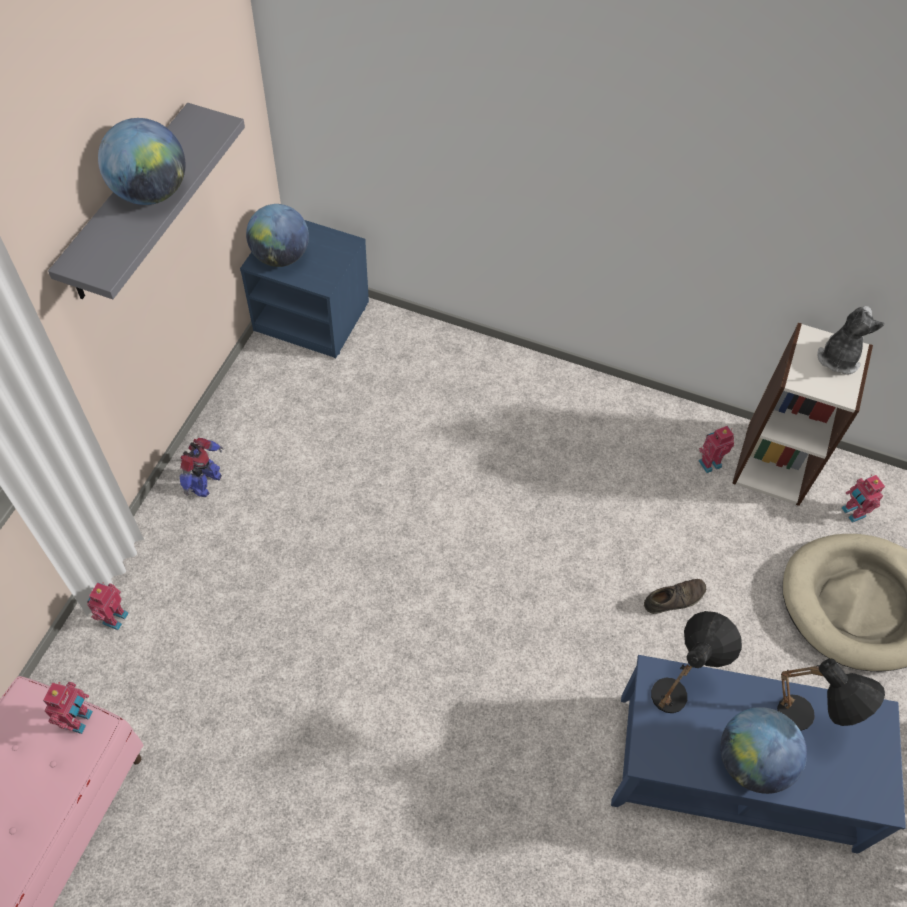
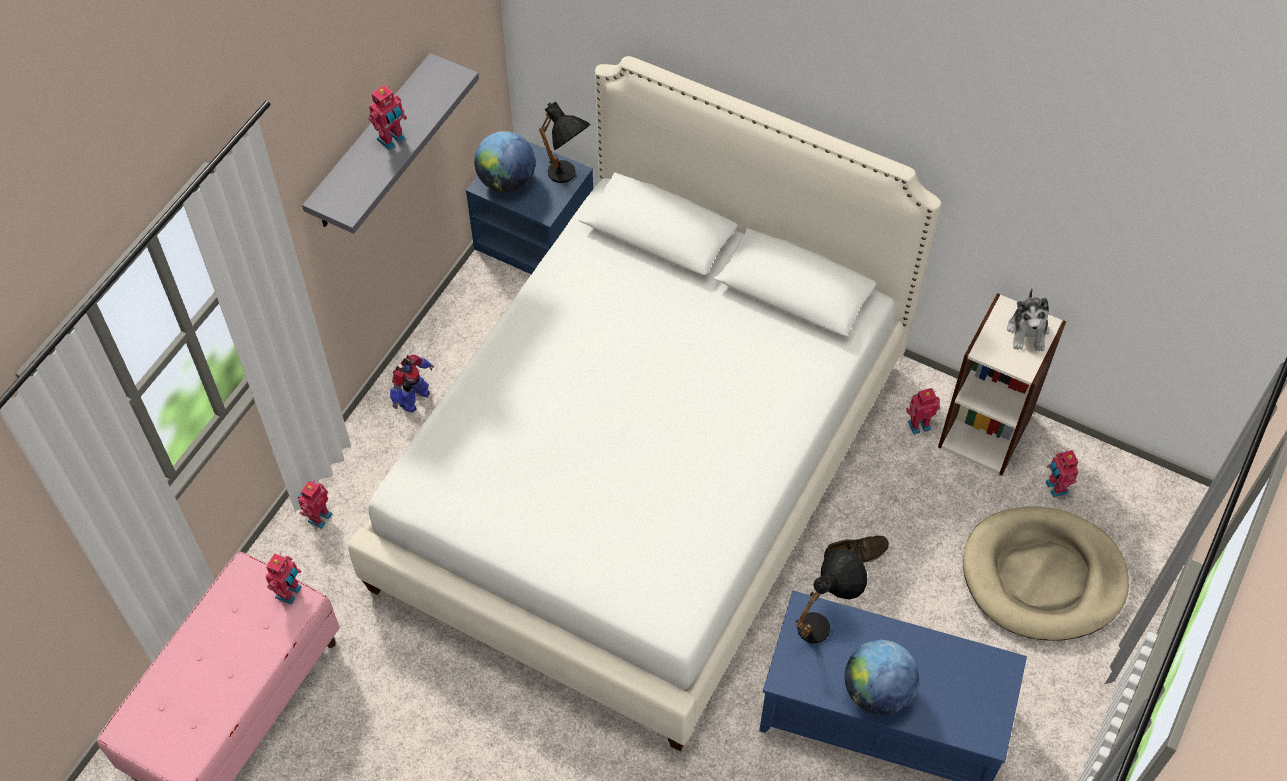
camera: 10 degrees right, 0 degrees up
(151, 193) = (392, 140): globe -> toy robot
(449, 536) = (644, 472): none -> white bed
(806, 723) = (935, 665): black table lamp -> black table lamp (567, 179)
(838, 358) = (1028, 331): plush toy -> plush toy turned 150 degrees clockwise

